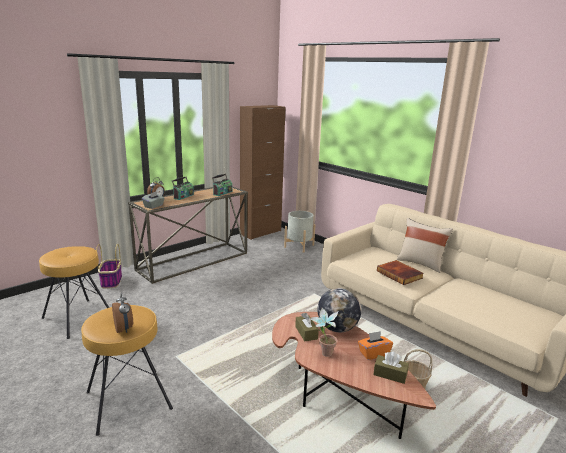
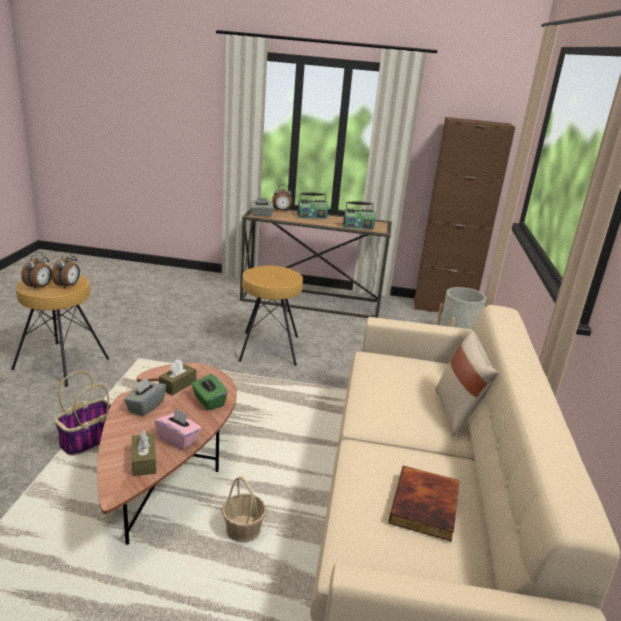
camera: 50 degrees right, 5 degrees up
(78, 318) = (146, 297): brown stool -> brown stool (268, 348)
(111, 281) = (217, 284): basket -> basket (89, 439)
(142, 315) = (68, 286): none -> alarm clock
(323, 354) = (145, 406): potted plant -> grey tissue box
(337, 328) = (208, 401): globe -> green tissue box
(373, 353) = (178, 439): orange tissue box -> pink tissue box
(400, 274) = (385, 402): book -> book (426, 506)

